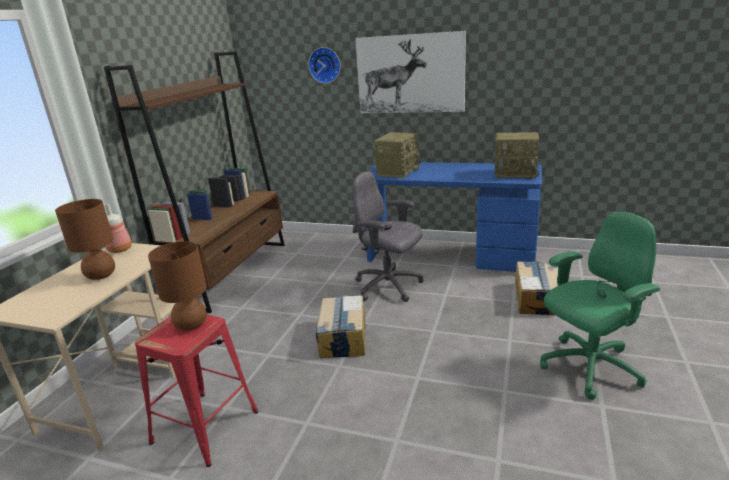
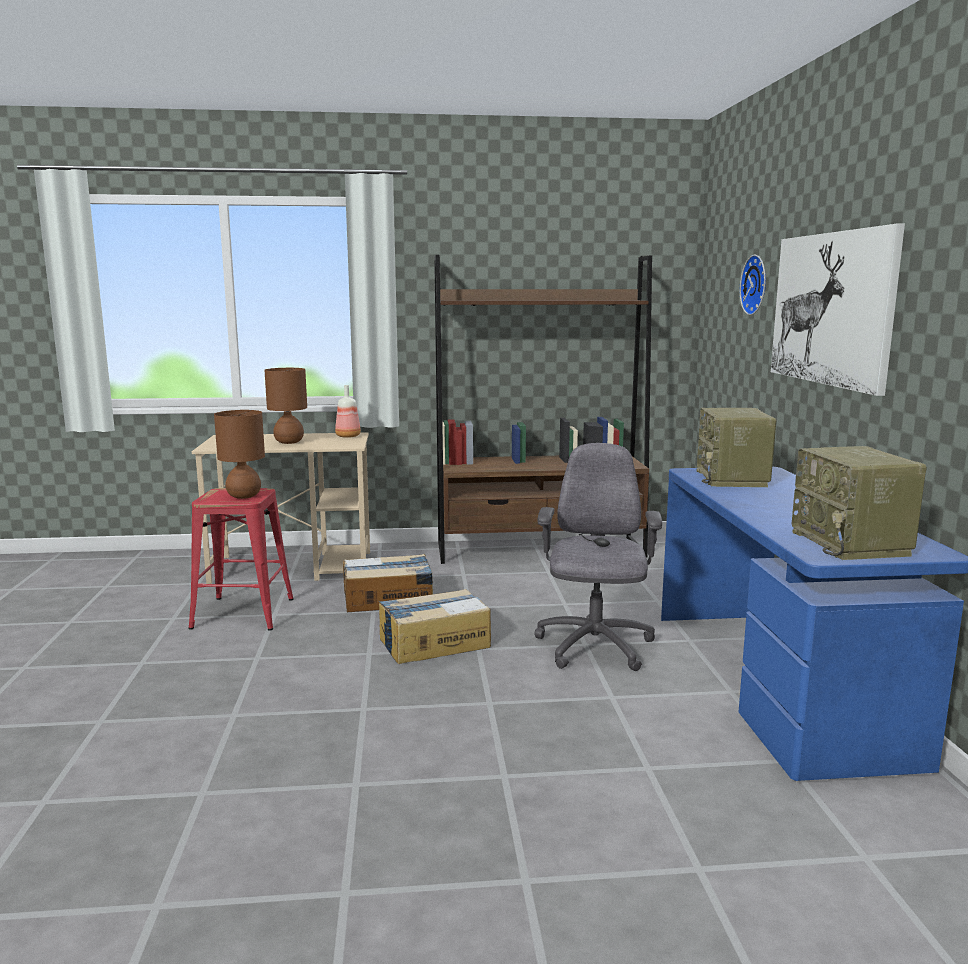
camera: 65 degrees right, 10 degrees down
(398, 171) = (732, 479): radio -> radio turned 90 degrees clockwise
(538, 298) = (687, 796): cardboard box -> cardboard box (388, 599)
(588, 368) = (458, 874): green office chair -> none

